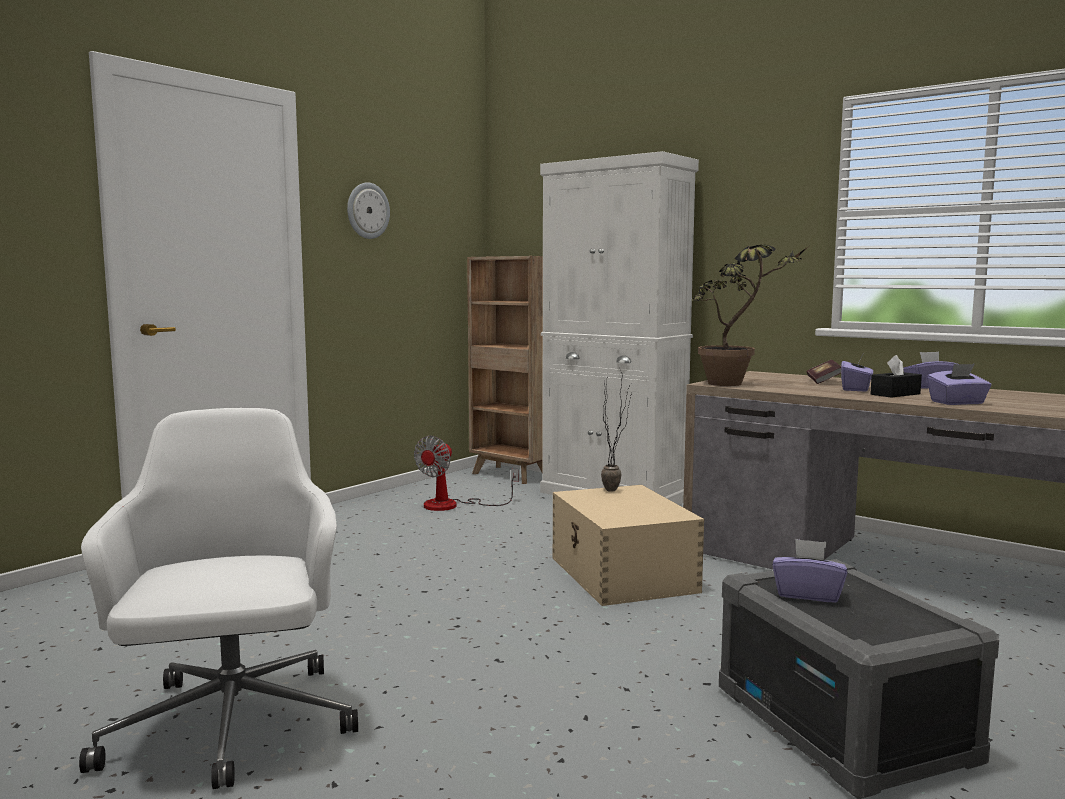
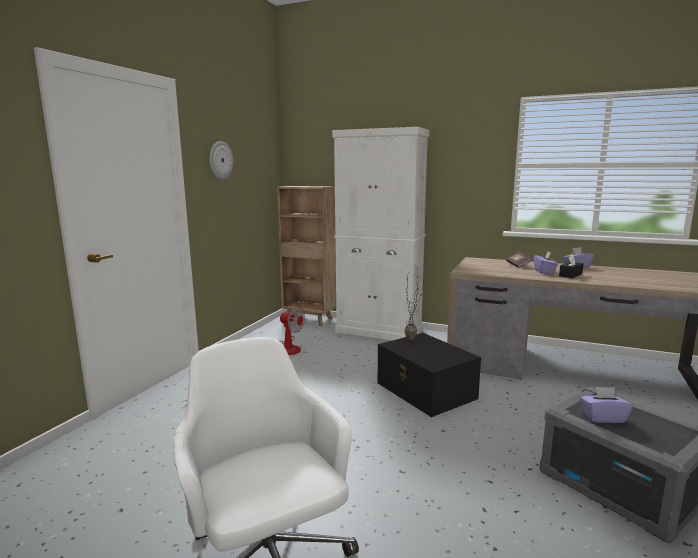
camera: 15 degrees left, 5 degrees up
(453, 505) = (289, 347): fan -> fan turned 75 degrees counterclockwise
(622, 575) = (426, 391): beige storage box -> black storage box
(738, 384) = (478, 270): potted plant -> none
(957, 403) = (611, 281): purple tissue box -> none

